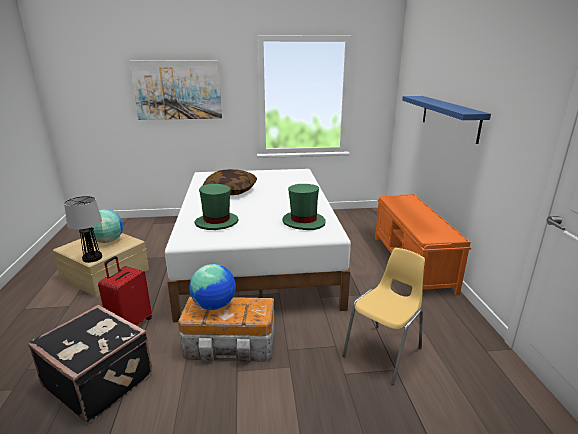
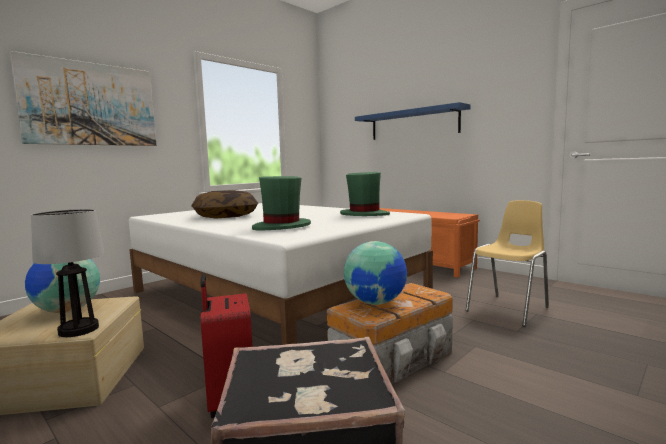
camera: 40 degrees left, 15 degrees down
(384, 352) = (509, 309): yellow chair -> yellow chair turned 45 degrees clockwise

